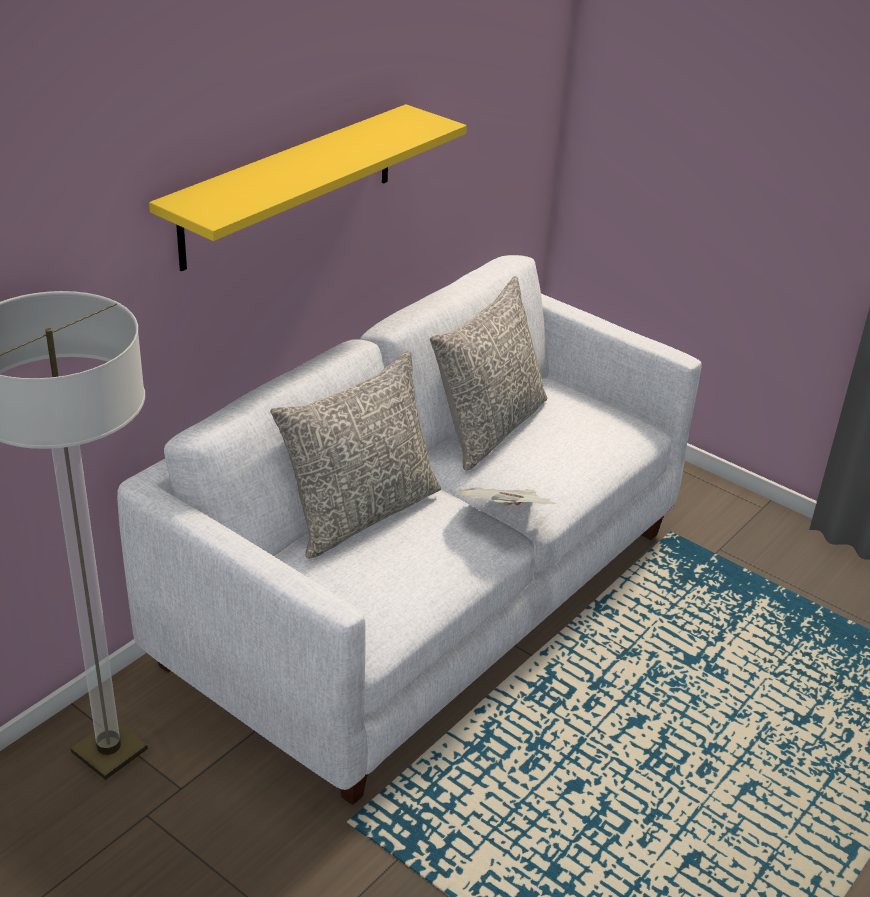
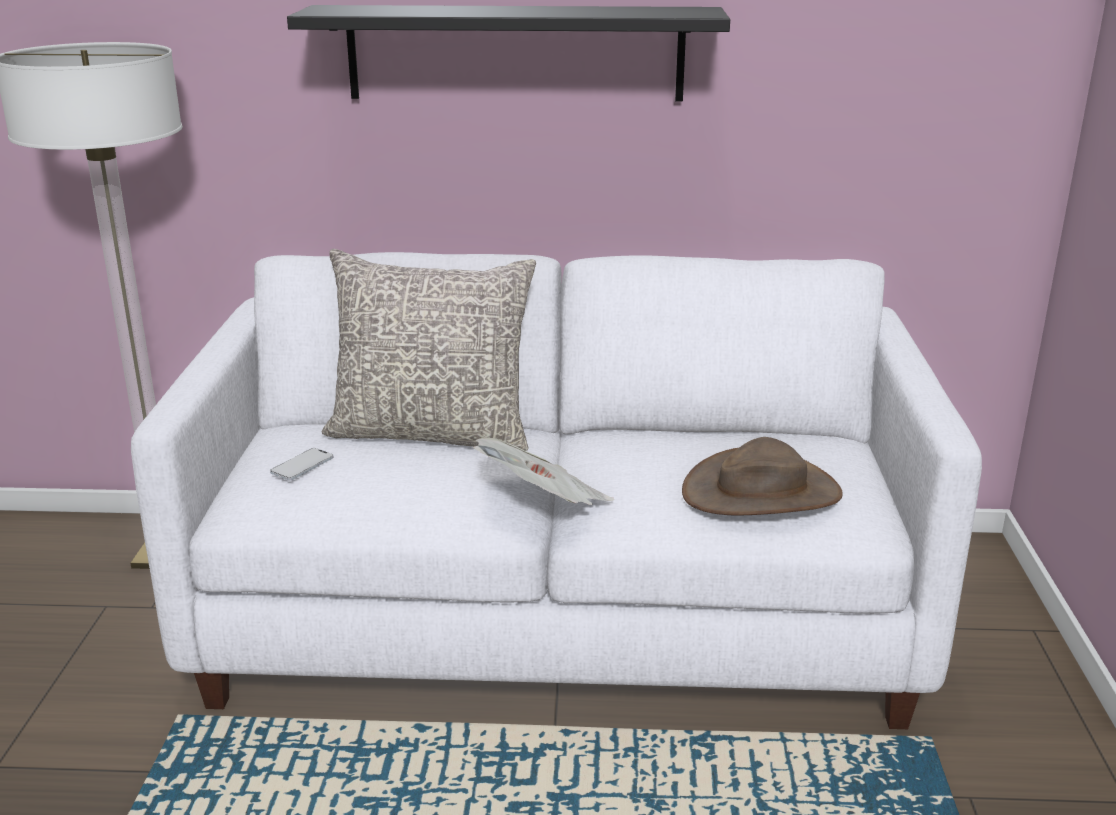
camera: 55 degrees right, 10 degrees down
(289, 186) = (515, 53): yellow shelf -> black shelf
(346, 586) = (302, 465): none -> phone
(488, 428) = (686, 439): grey pillow -> none
(582, 439) = (761, 492): none -> brown hat

